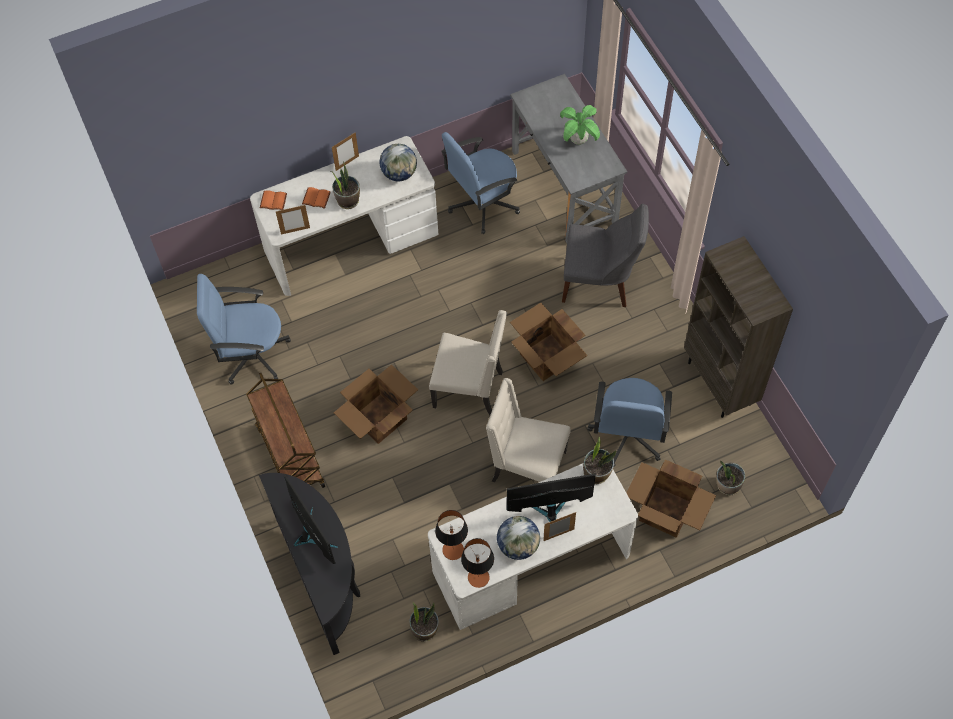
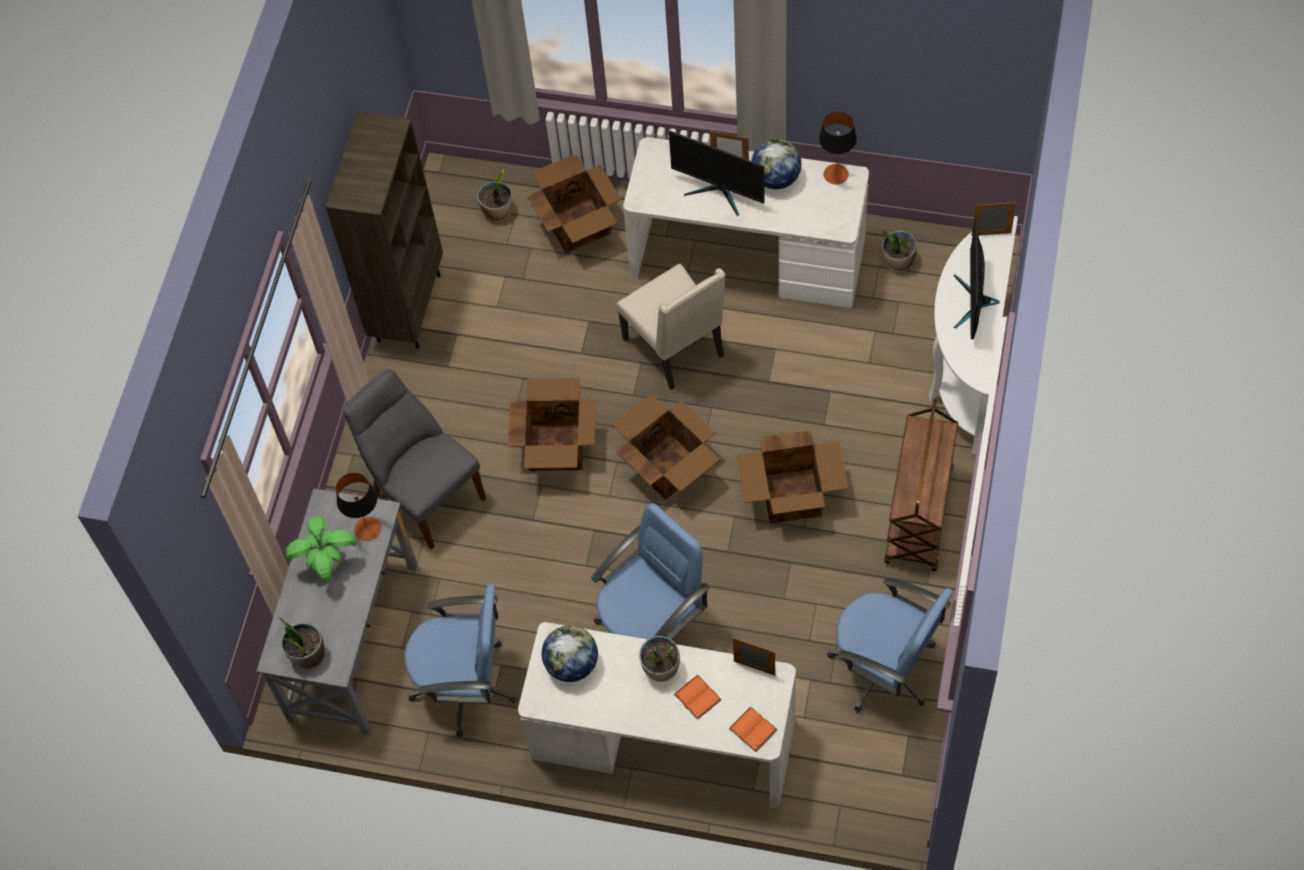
camera: 140 degrees left, 0 degrees up
(324, 577) = (965, 368): black console table -> white console table
(347, 163) = (623, 723): picture frame -> picture frame (991, 234)
(453, 549) = (841, 211): table lamp -> table lamp (367, 529)
(470, 389) = (667, 465): beige chair -> cardboard box
(596, 473) = (645, 196): potted plant -> potted plant (308, 655)
(627, 436) = (549, 315): blue office chair -> blue office chair (652, 628)

